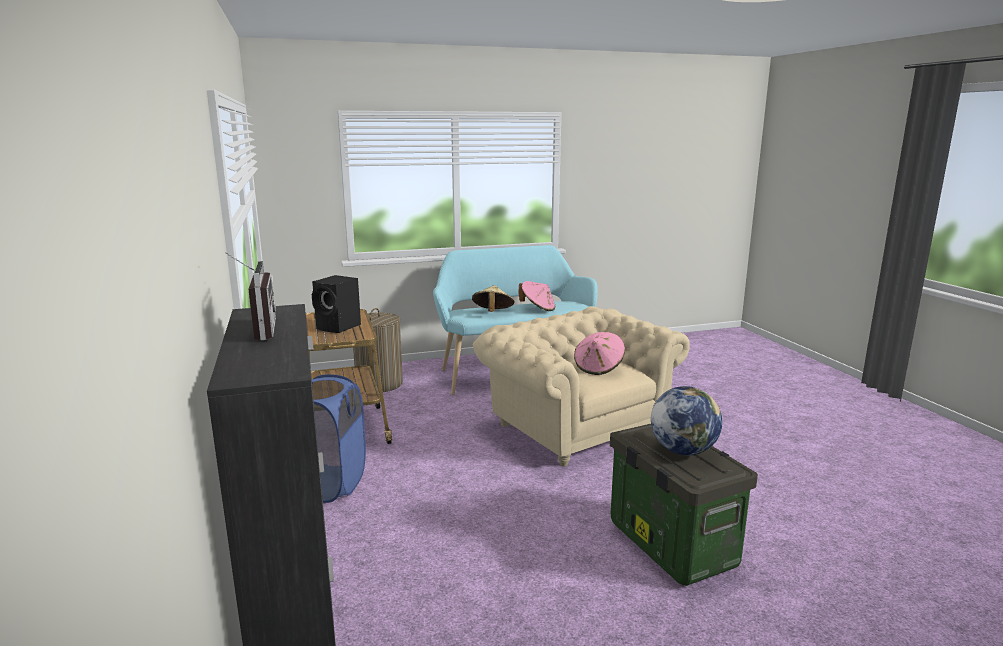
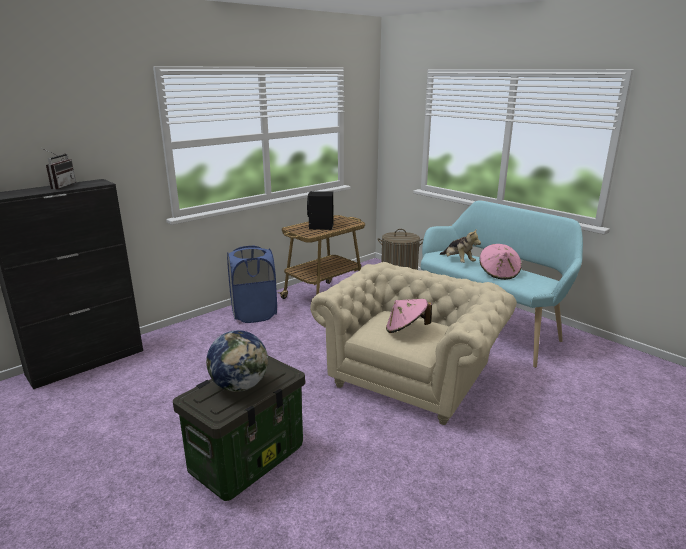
camera: 65 degrees right, 5 degrees up
(256, 331) = (60, 186): radio -> radio turned 45 degrees counterclockwise
(492, 313) = (458, 261): beige hat -> plush toy

